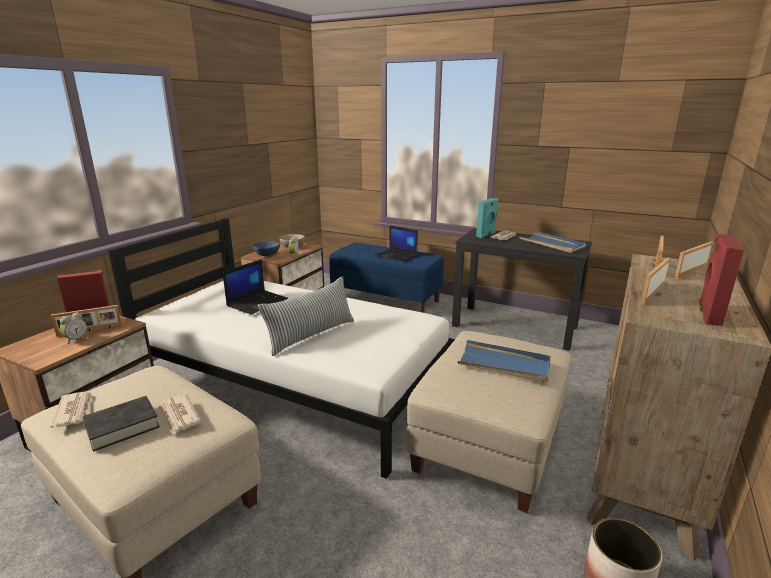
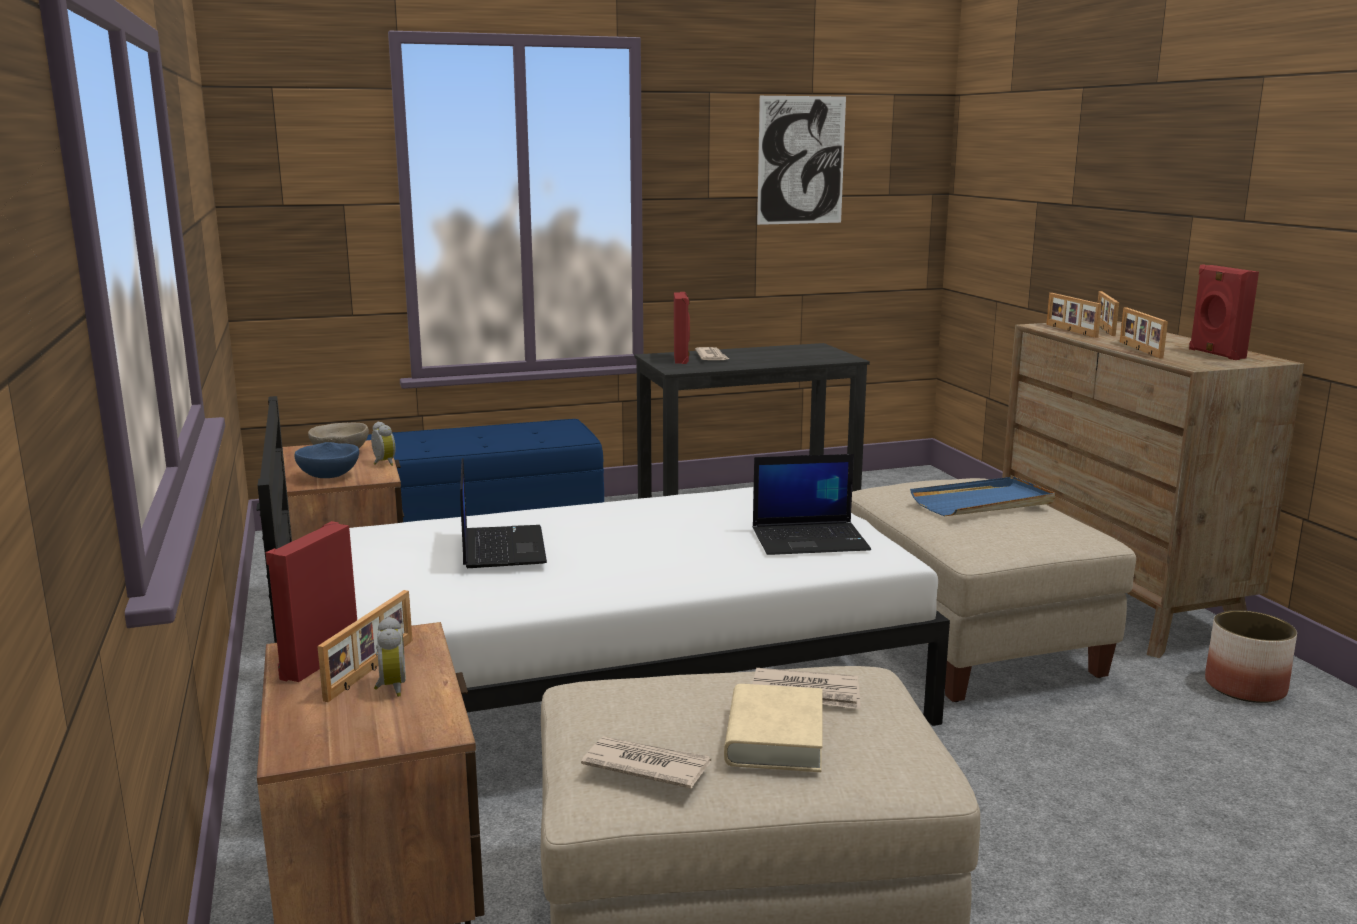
camera: 45 degrees left, 5 degrees down
(122, 427) = (774, 738): black book -> beige book
(311, 335) = (705, 554): pillow -> none
(396, 255) = (506, 436): laptop -> laptop (811, 539)
(486, 235) = (682, 359): turquoise speaker -> red speaker
(551, 244) = (792, 354): blue tray -> none
(603, 125) = (801, 160): none -> picture

